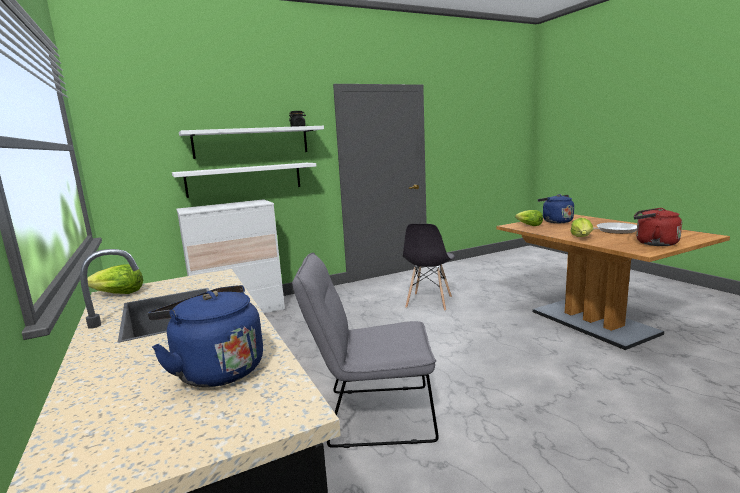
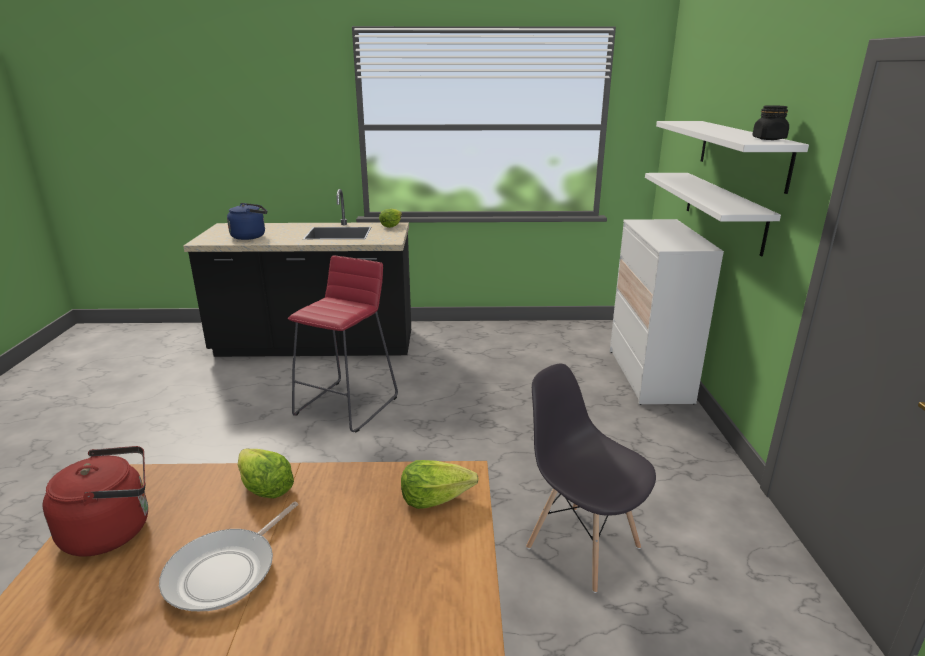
camera: 115 degrees right, 10 degrees up
(371, 415) = (347, 405): grey chair -> red stool
(555, 221) = (423, 567): blue kettle -> none

